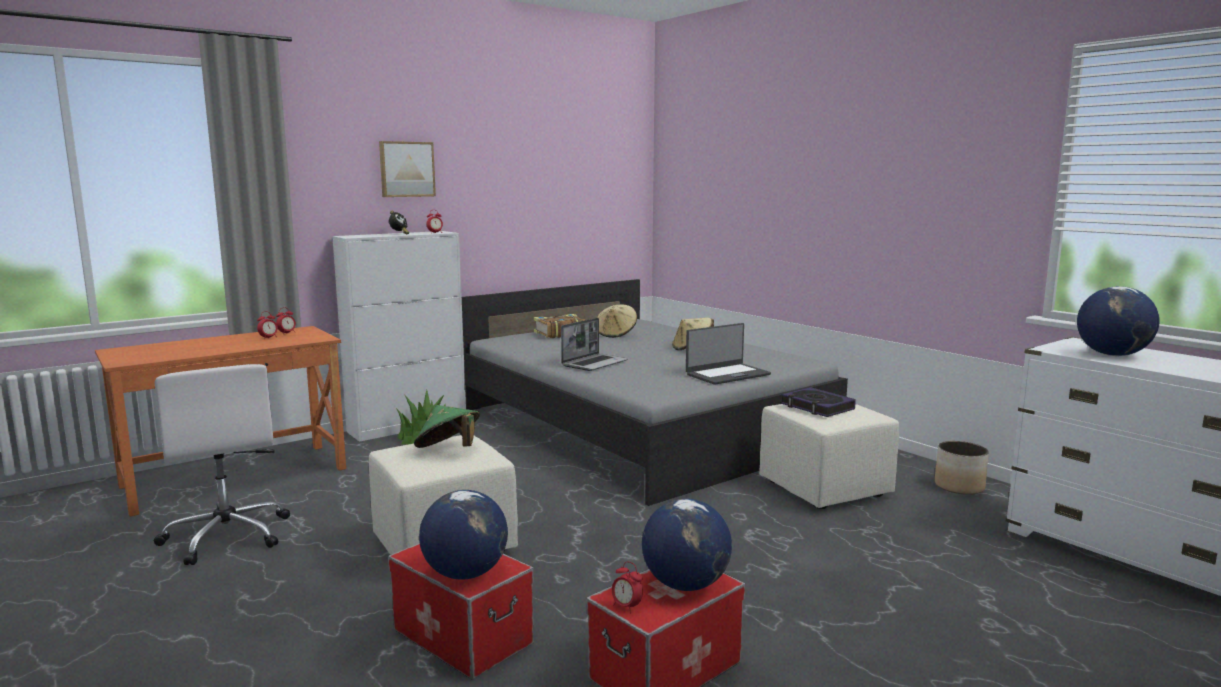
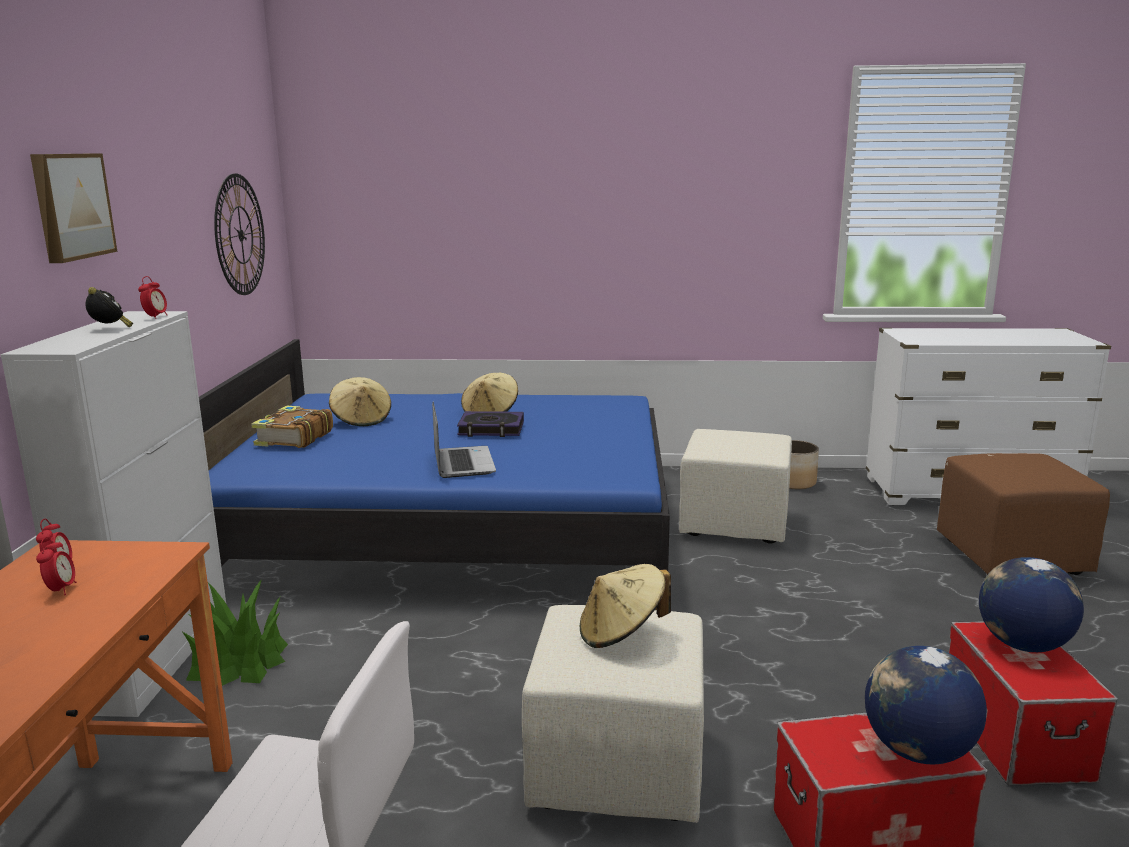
camera: 50 degrees left, 5 degrees up
(448, 450) = (622, 633): green hat -> beige hat
(584, 200) = (240, 235): none -> wall clock
(626, 607) = (1055, 688): alarm clock -> none
(640, 426) = (455, 528): grey bed -> blue bed
(727, 374) = (615, 433): laptop -> none
(817, 407) = (730, 443): book -> book (491, 429)
(1029, 609) = (1009, 556): none -> brown ottoman
(1112, 355) = (950, 338): globe -> none

